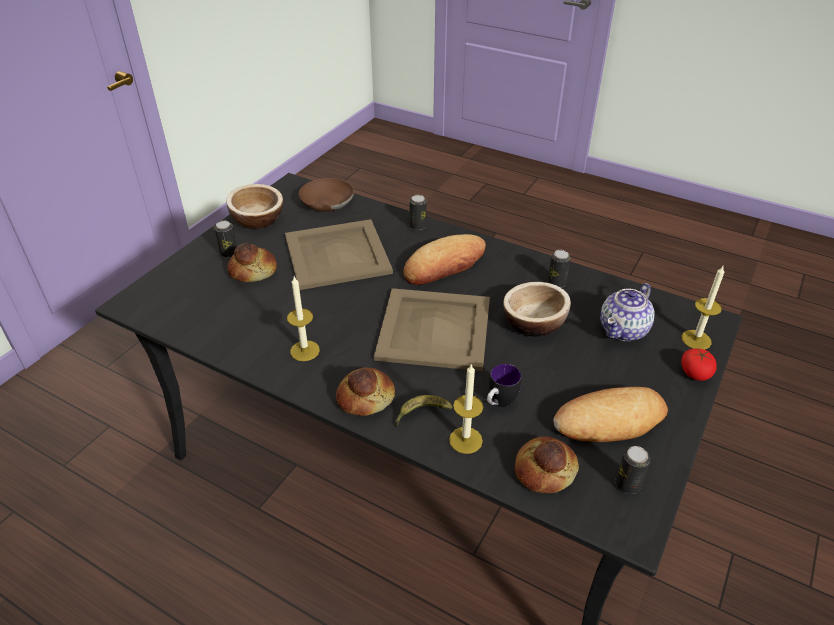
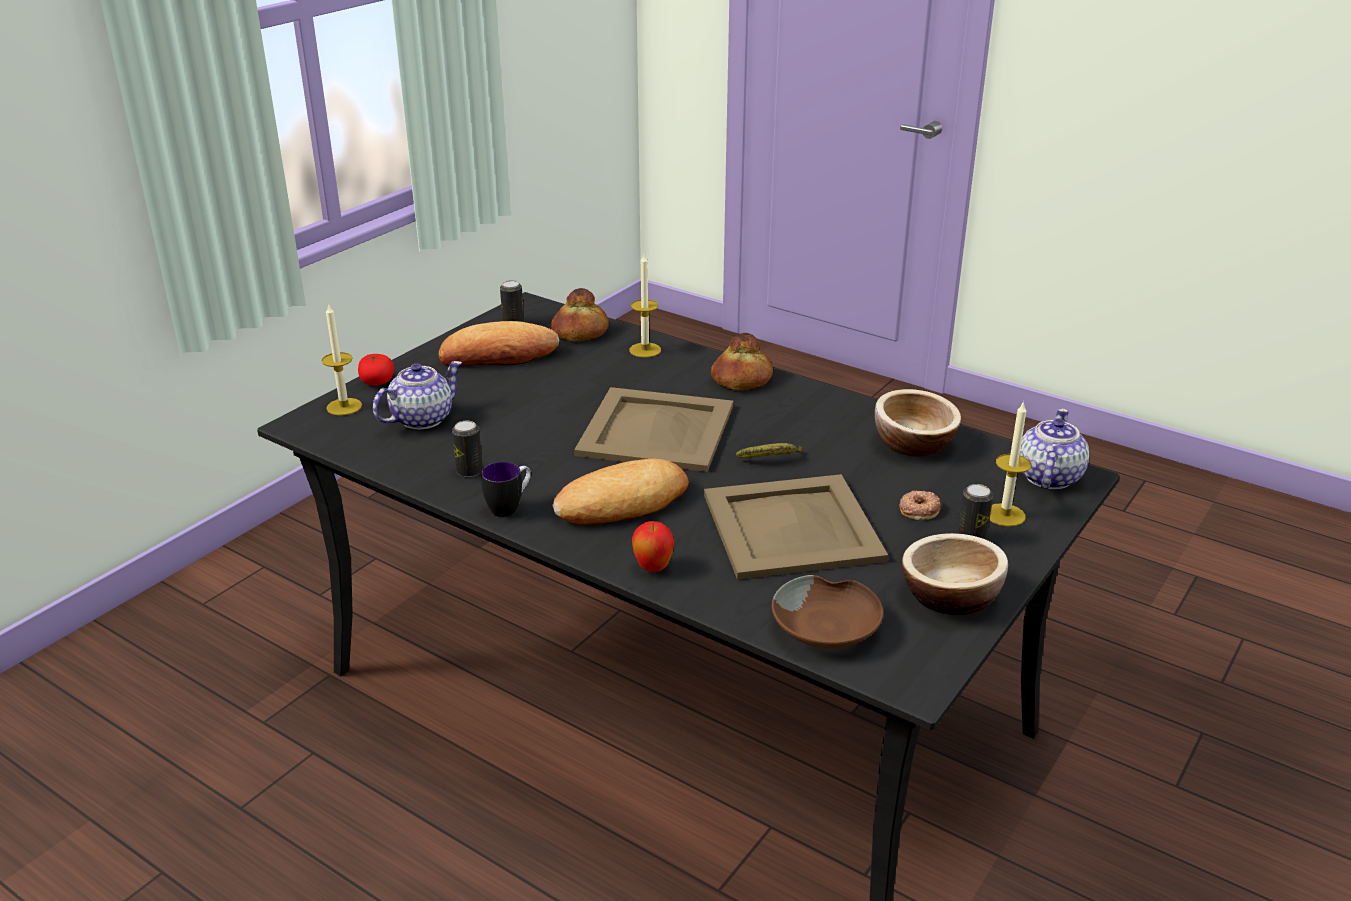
camera: 175 degrees left, 10 degrees down
(150, 300) = (1047, 477): none -> teapot
(253, 270) = (919, 509): bread -> donut
(305, 350) = (816, 417): candle -> candle (1005, 515)
(417, 226) = (653, 568): can -> apple
(421, 414) = (684, 367): banana -> banana (771, 459)
(499, 403) = (602, 370): mug -> mug (510, 507)
(534, 323) = (528, 430): bowl -> bowl (913, 444)

